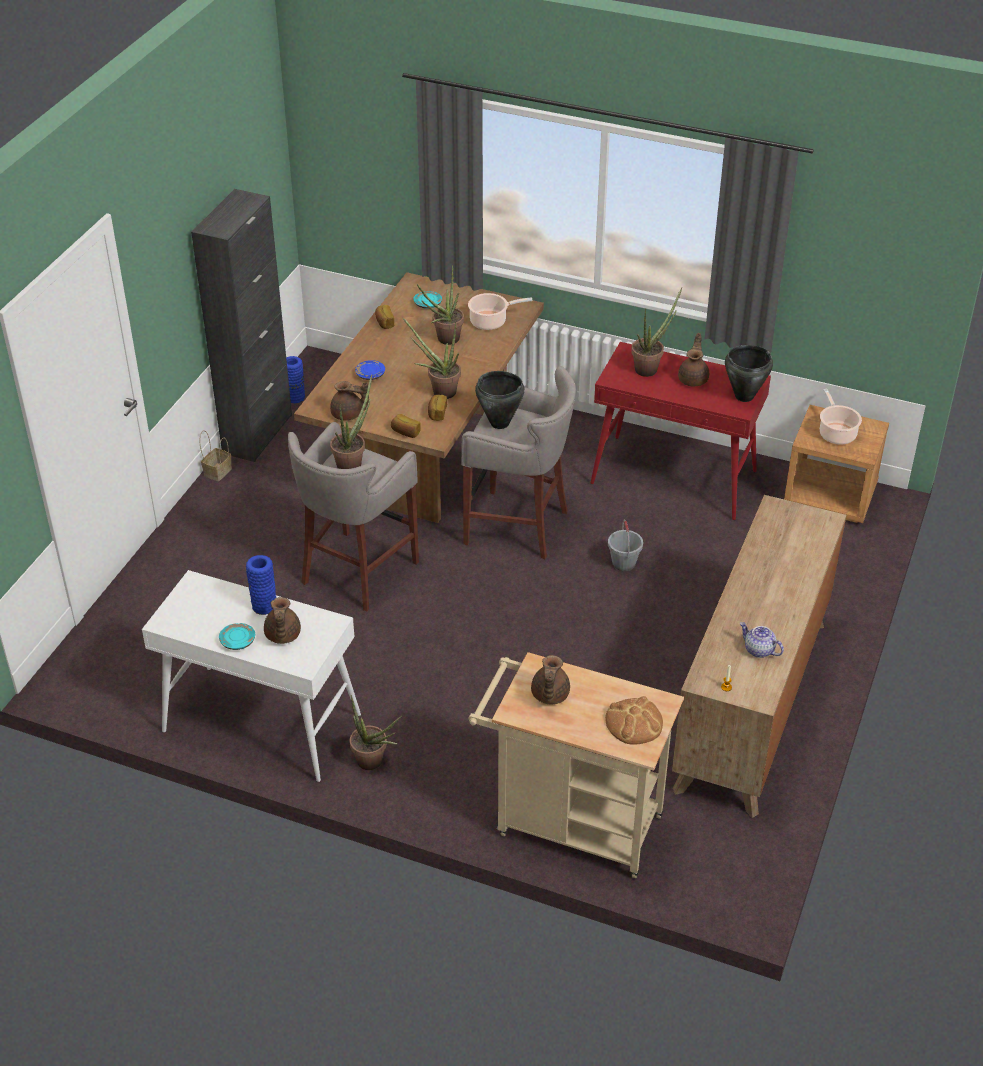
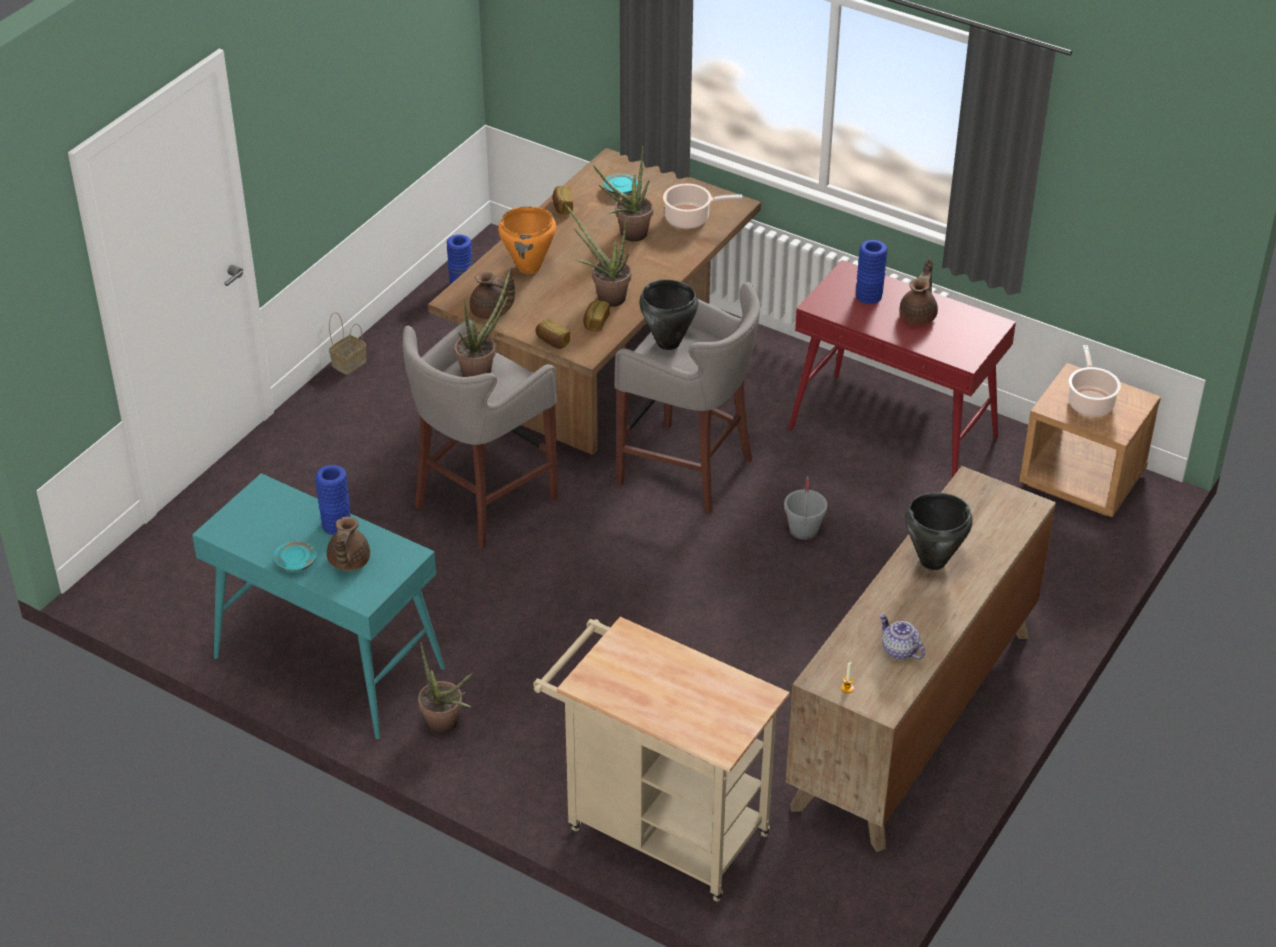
camera: 10 degrees right, 0 degrees up
(257, 434) = (406, 323): black cabinet -> none
(260, 723) = (327, 663): white console table -> turquoise console table
(370, 375) = (529, 268): blue plate -> orange cooking pot
(549, 695) = (631, 670): brown teapot -> none
(634, 722) = (721, 714): bread -> none
(650, 368) = (869, 296): potted plant -> blue vase
(743, 396) = (974, 343): black cooking pot -> black cooking pot (932, 561)

